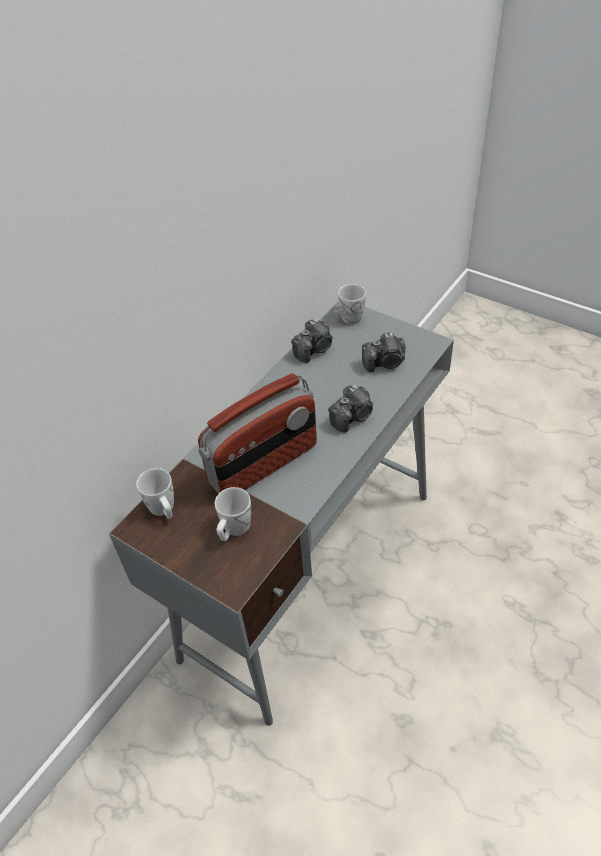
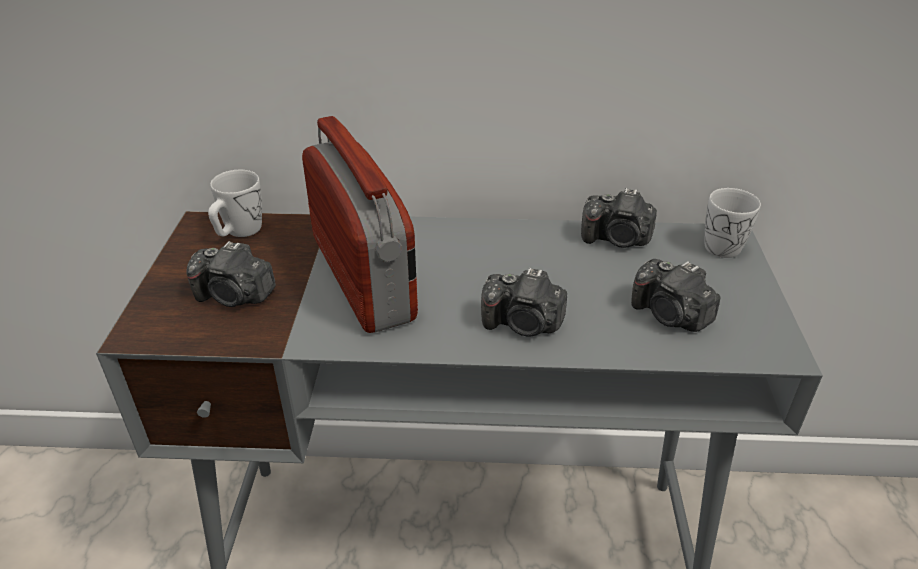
camera: 55 degrees right, 10 degrees down
(234, 530) = (235, 296): white mug -> camera
(264, 465) = (364, 278): radio -> radio turned 135 degrees counterclockwise

